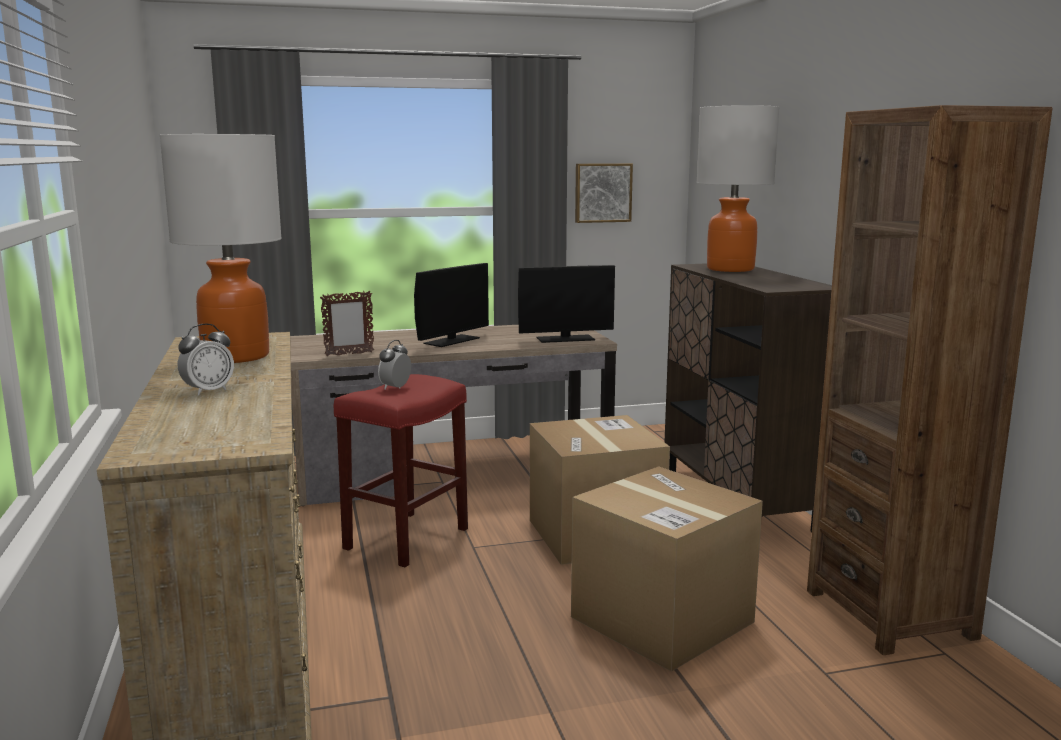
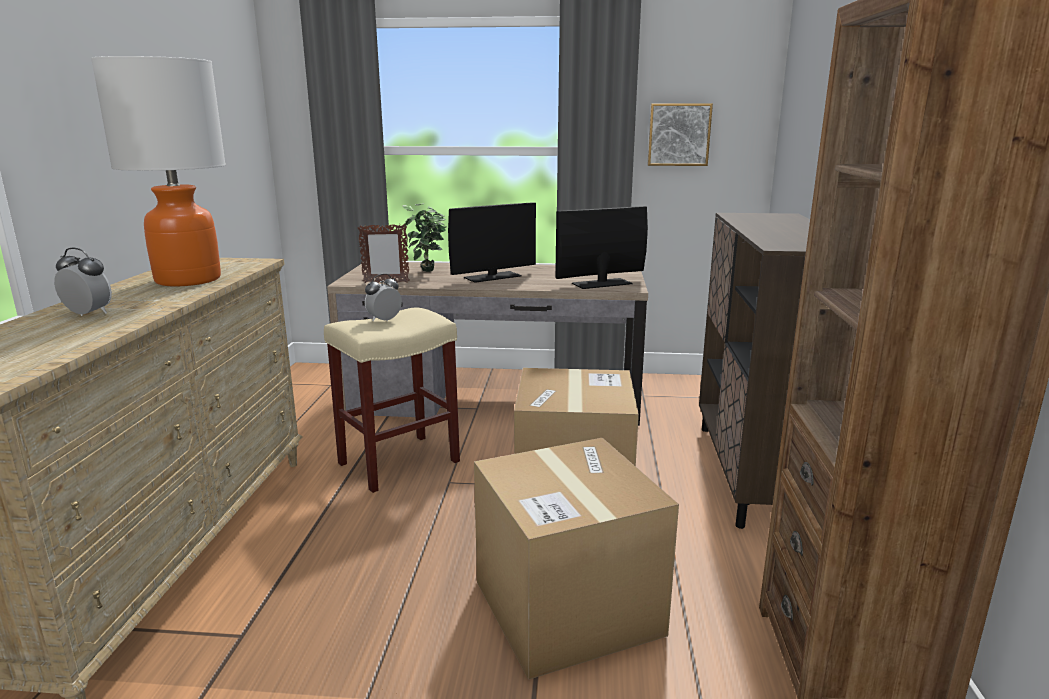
camera: 20 degrees right, 5 degrees up
(208, 391) = (88, 314): alarm clock -> alarm clock turned 135 degrees counterclockwise
(378, 341) = (428, 272): none -> potted plant
(406, 539) = (398, 463): red stool -> beige stool
(565, 339) = (602, 283): monitor -> monitor turned 150 degrees clockwise
(730, 269) = (772, 220): table lamp -> none

